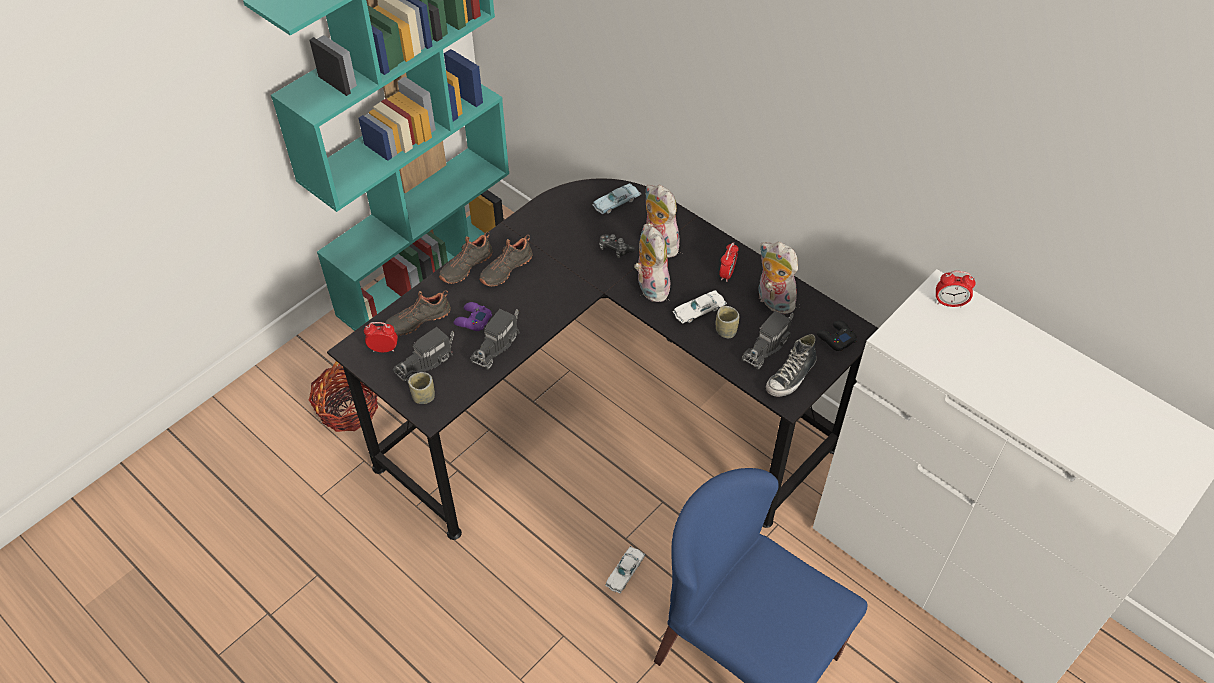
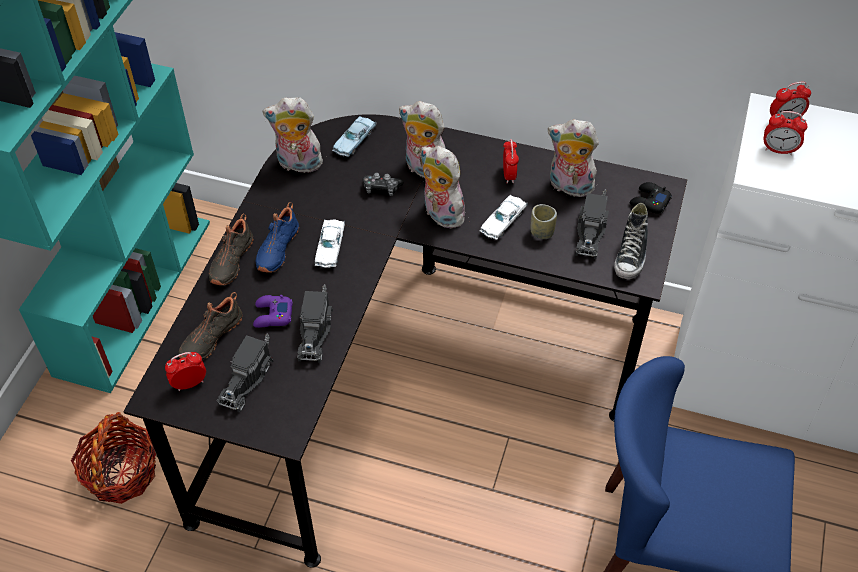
camera: 25 degrees left, 0 degrees up
(423, 397) = (266, 419): cup -> none
(505, 269) = (276, 248): black shoe -> blue shoe
(559, 207) = (298, 165): none -> plush toy
(625, 572) = (510, 523): white toy car -> white toy car (330, 247)
(926, 326) = (778, 150): none -> alarm clock

